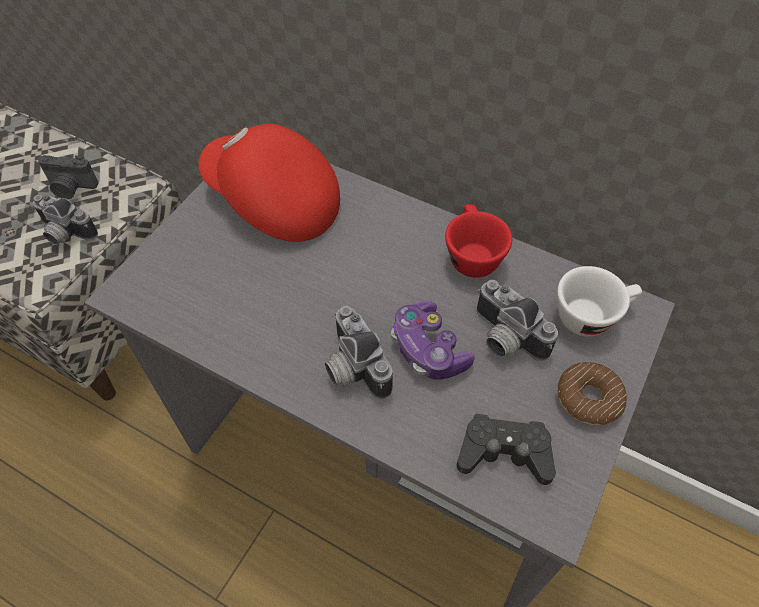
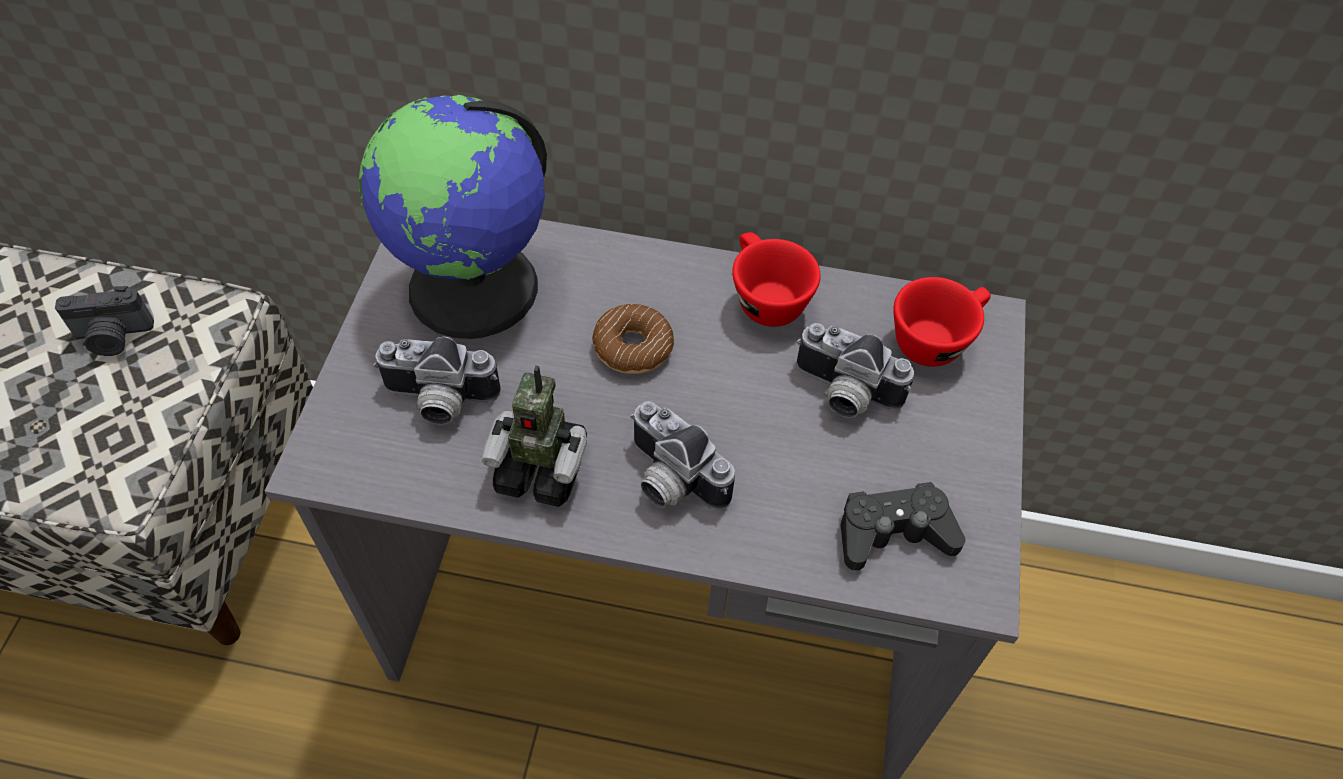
camera: 20 degrees left, 0 degrees up
(64, 234) = (132, 408): camera -> camera (438, 402)
(267, 335) = (542, 468): none -> toy robot
(272, 202) = (475, 288): red cap -> globe
(428, 349) = (756, 431): game controller -> none
(588, 398) = (967, 440): donut -> donut (633, 347)
(591, 315) = (935, 338): white cup -> red cup

